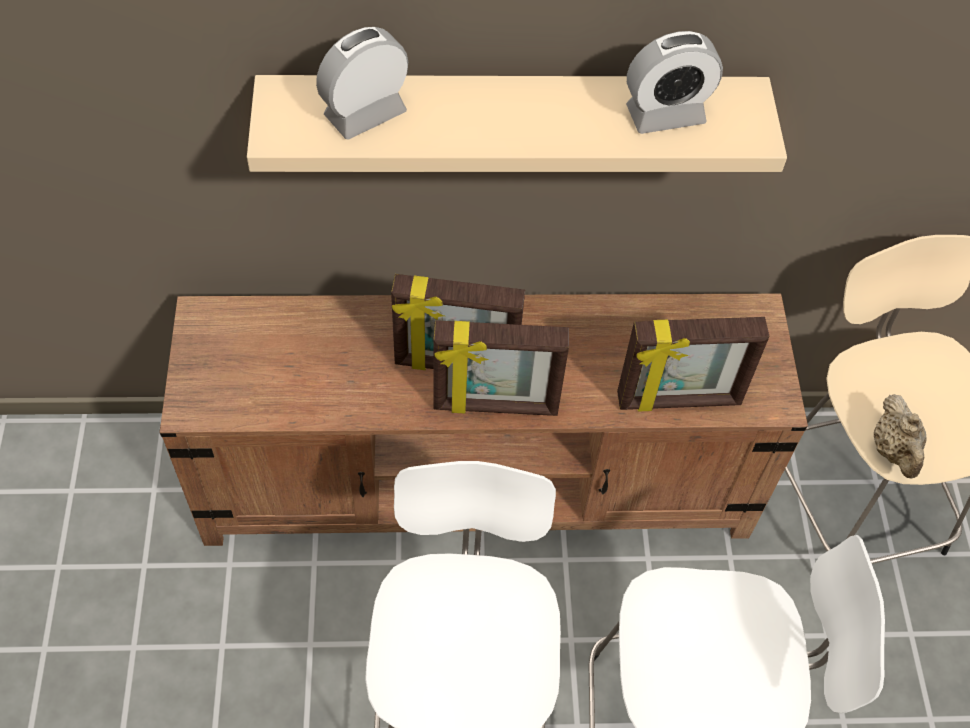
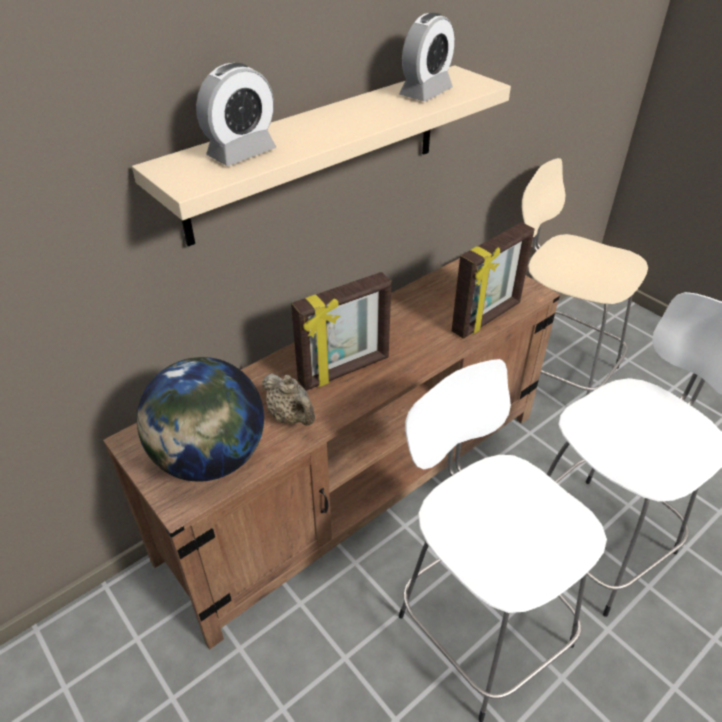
camera: 35 degrees left, 15 degrees down
(248, 381) = (210, 459): none -> globe
(365, 114) = (241, 153): alarm clock -> alarm clock turned 150 degrees counterclockwise
(495, 406) = (392, 377): picture frame -> none
(893, 451) = (601, 290): beige teapot -> beige teapot (291, 417)

